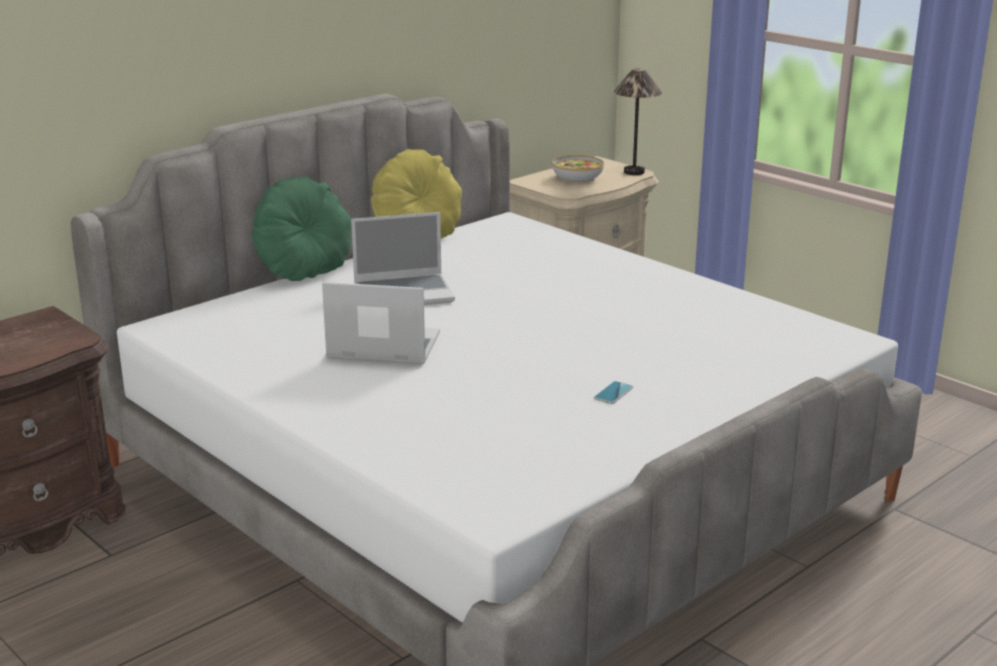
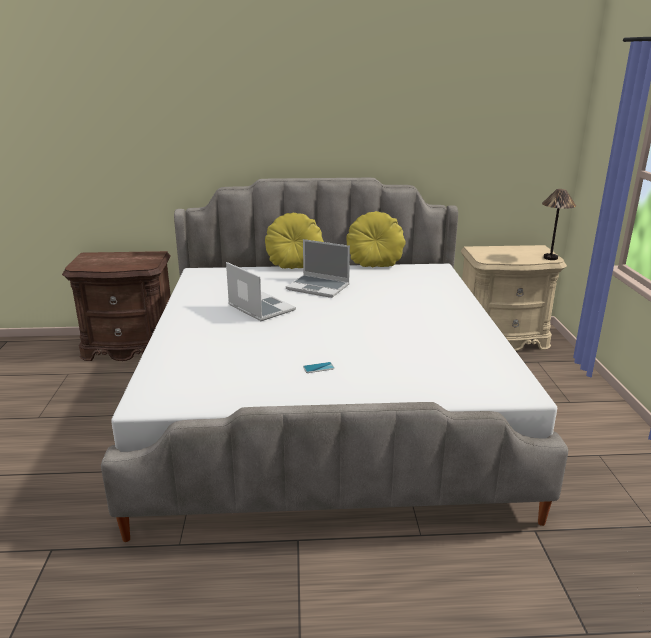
camera: 40 degrees right, 0 degrees up
(304, 274) = (295, 266): green pillow -> yellow pillow
(578, 178) = (508, 253): bowl -> none

